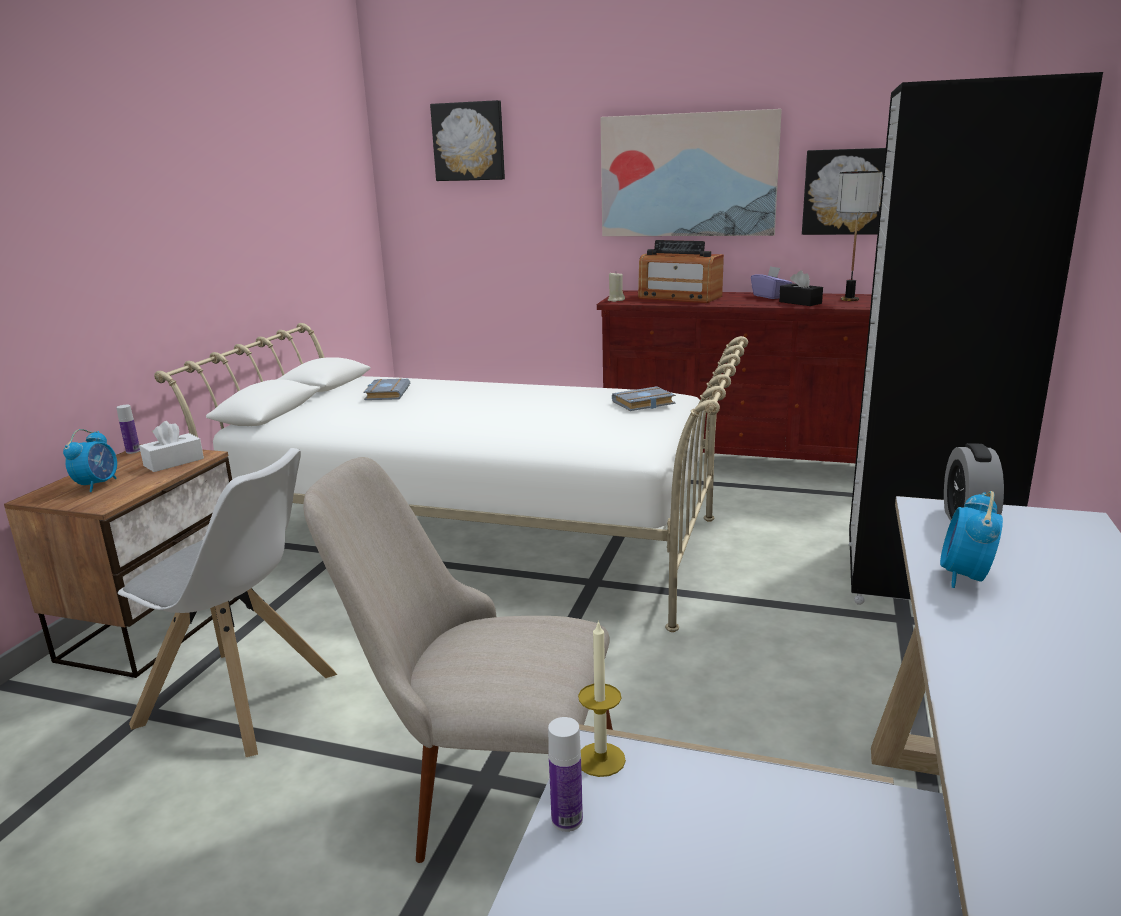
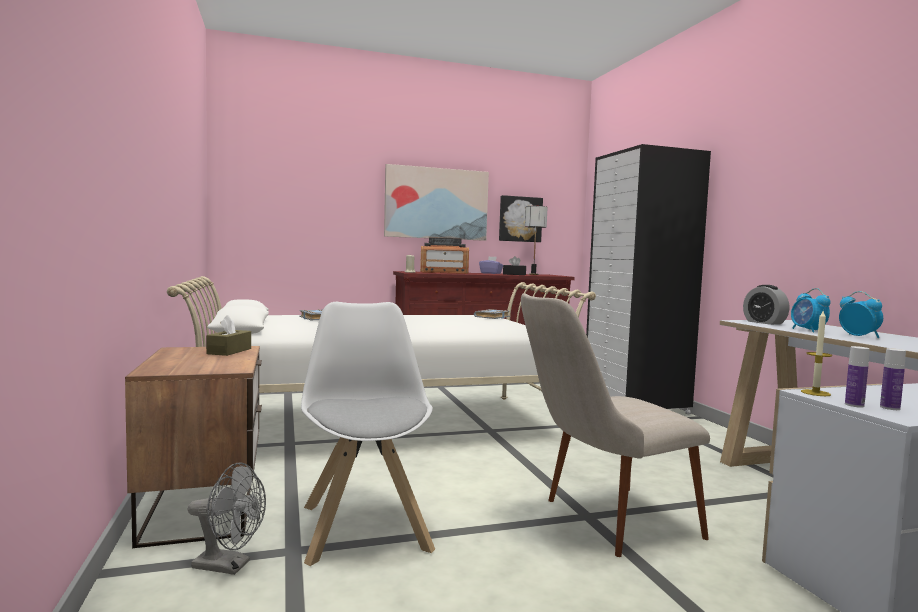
camera: 35 degrees left, 15 degrees down
(81, 711) = (229, 566): none -> grey fan
(98, 485) = (194, 363): alarm clock -> alarm clock (859, 336)
(133, 451) = (168, 349): bottle -> bottle (890, 408)
(174, 462) = (229, 351): white tissue box -> brown tissue box
(242, 701) = (365, 525): chair -> chair turned 90 degrees counterclockwise
(469, 141) = (290, 169): picture -> none

